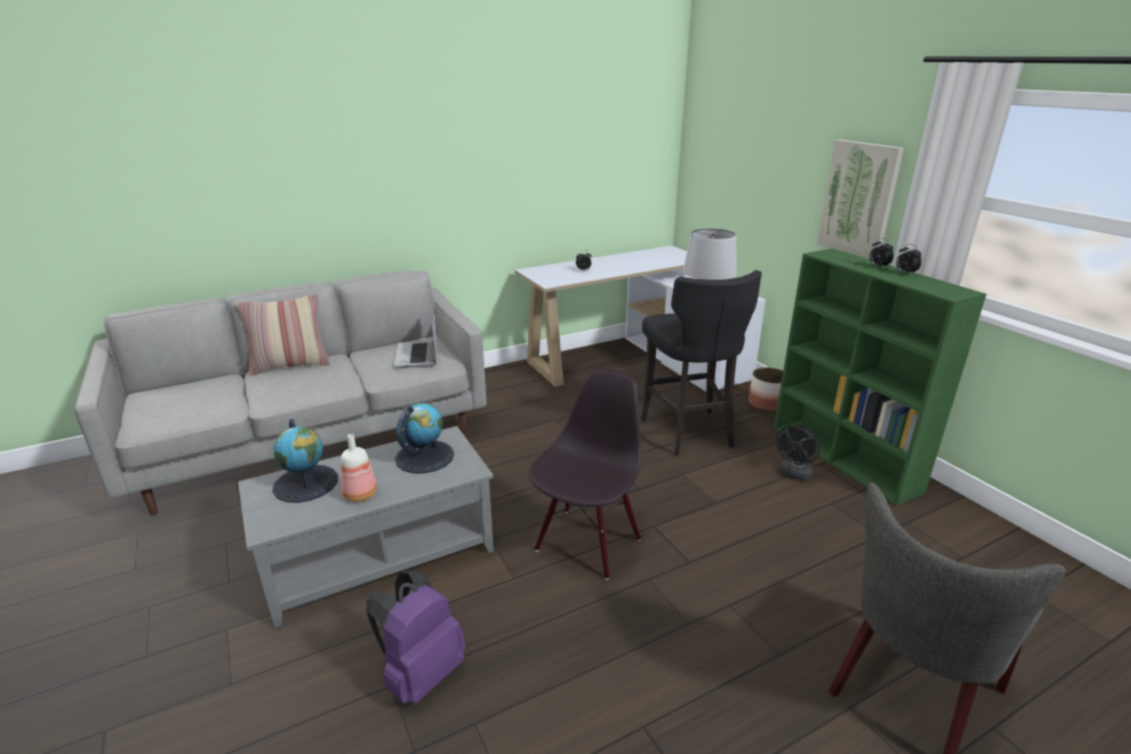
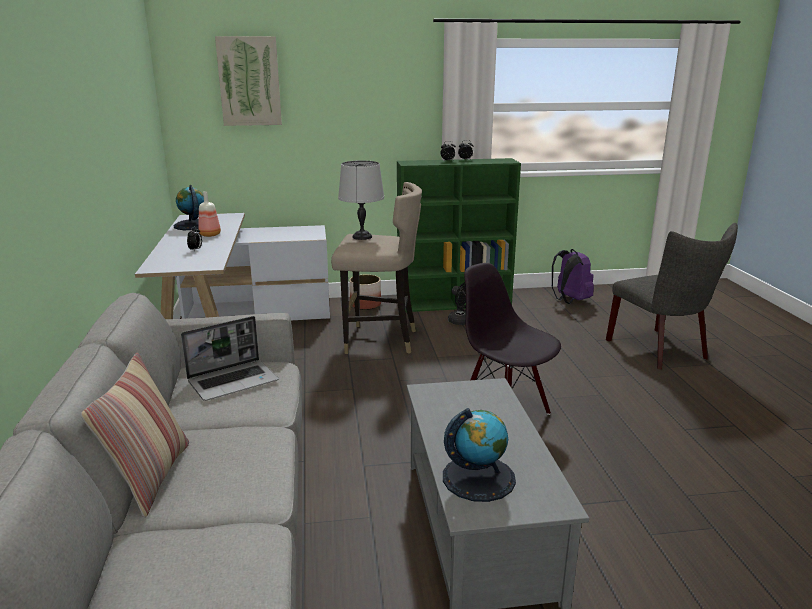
camera: 70 degrees left, 5 degrees down
(360, 495) = (515, 444): bottle -> bottle (210, 235)
(417, 356) = (233, 381): laptop -> laptop turned 45 degrees counterclockwise
(421, 674) = (639, 517): purple backpack -> purple backpack (569, 300)
(424, 456) = (458, 405): globe -> globe (193, 225)
(688, 431) = (379, 340): black stool -> beige stool
(859, 199) = (392, 123): picture -> picture (249, 81)

